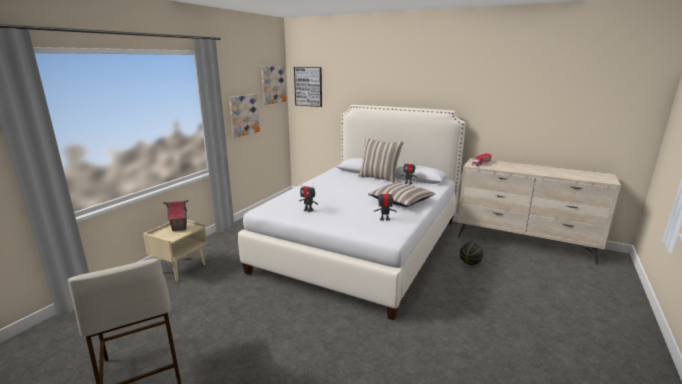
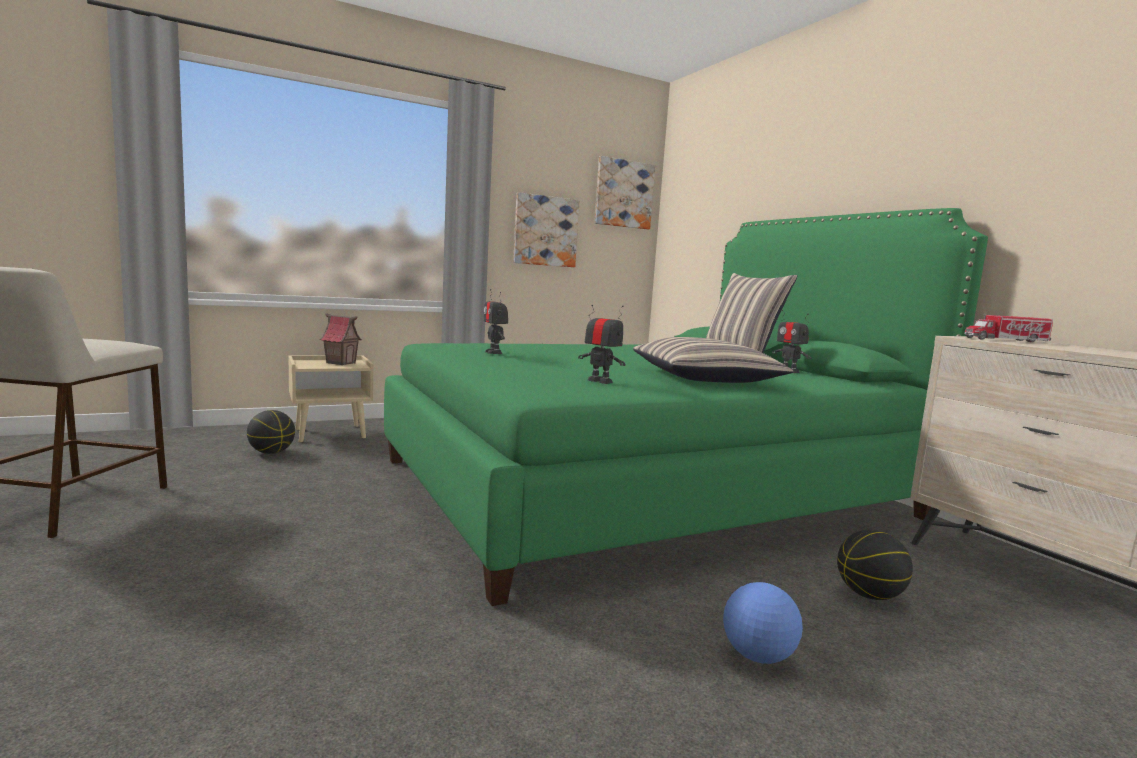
camera: 35 degrees right, 10 degrees down
(177, 294) = (271, 452): none -> basketball
(308, 86) = (688, 200): picture -> none
(362, 244) = (646, 487): white bed -> green bed
(471, 298) = (758, 656): none -> football

